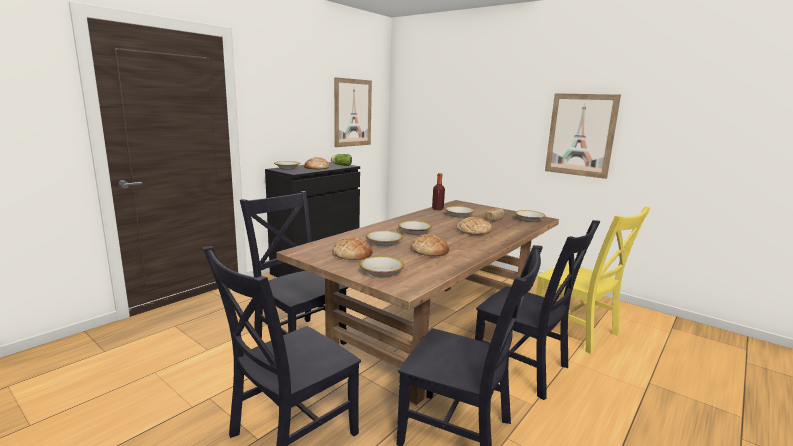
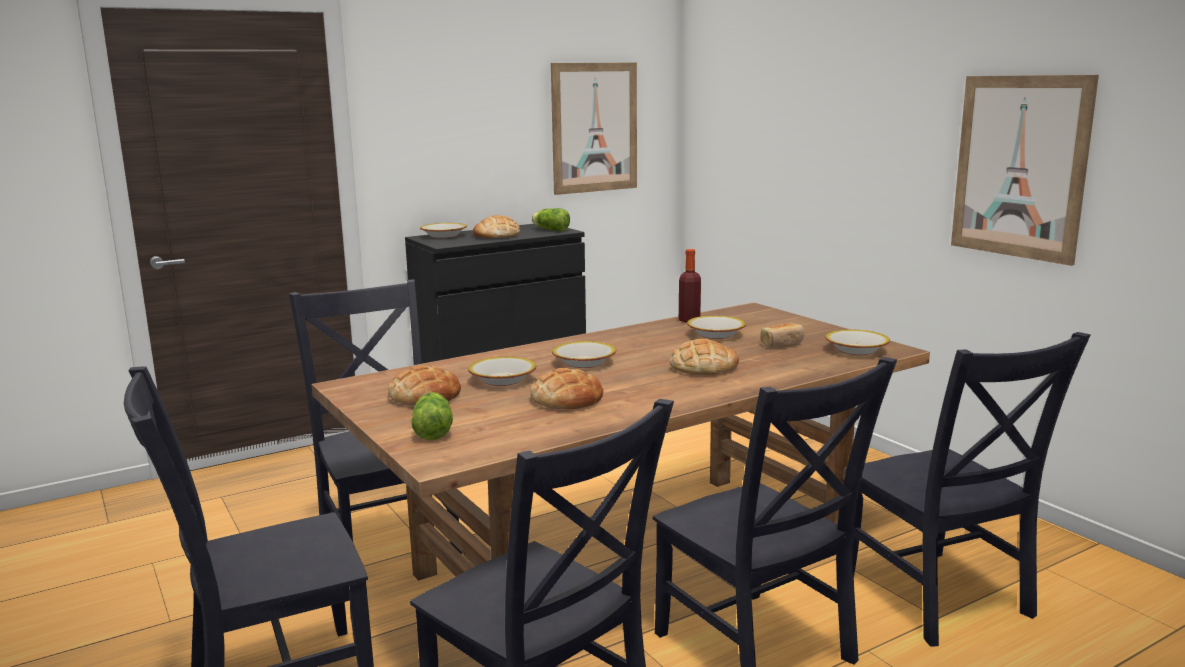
camera: 20 degrees right, 0 degrees up
(381, 272) = (433, 430): bowl -> lettuce
(578, 332) = (939, 599): yellow chair -> black chair

